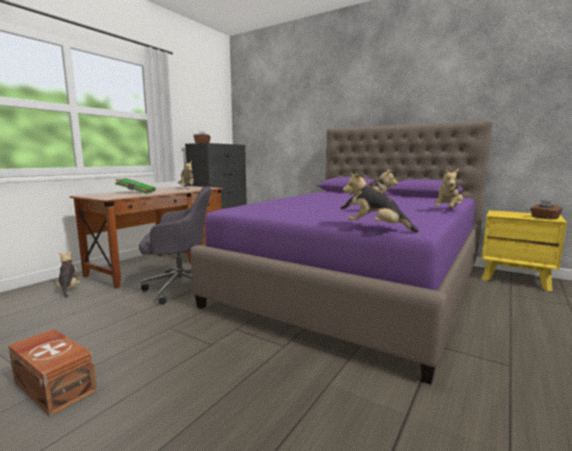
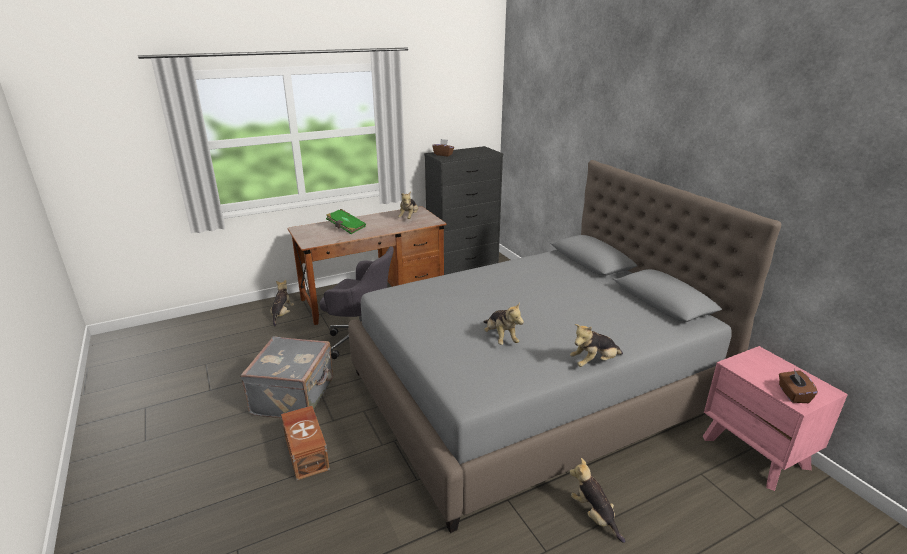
camera: 30 degrees right, 15 degrees up
(55, 385) = (221, 419): brown storage box -> brown storage box (307, 452)
(145, 339) = (295, 396): none -> grey suitcase
(356, 284) = (532, 391): purple bed -> grey bed
(377, 228) = (441, 383): plush toy -> plush toy (594, 515)
(515, 279) = (755, 452): yellow nightstand -> pink nightstand

